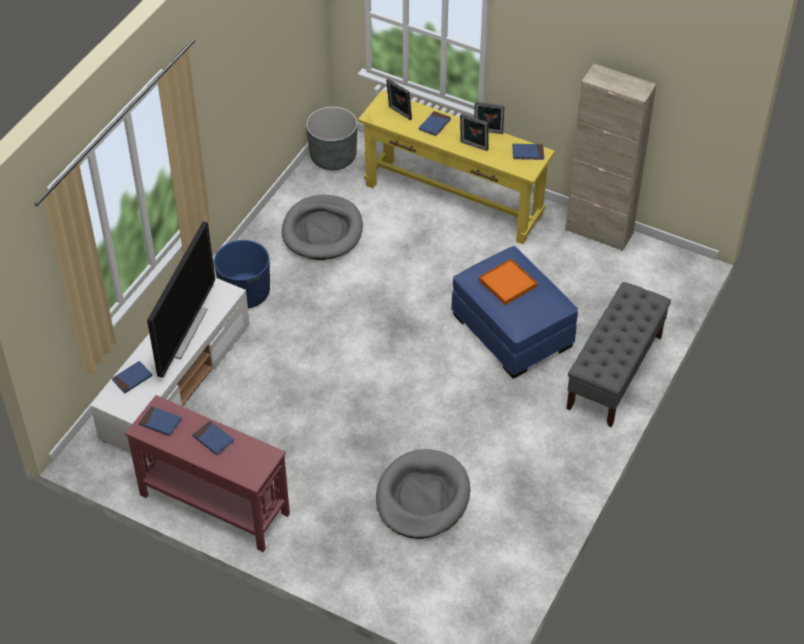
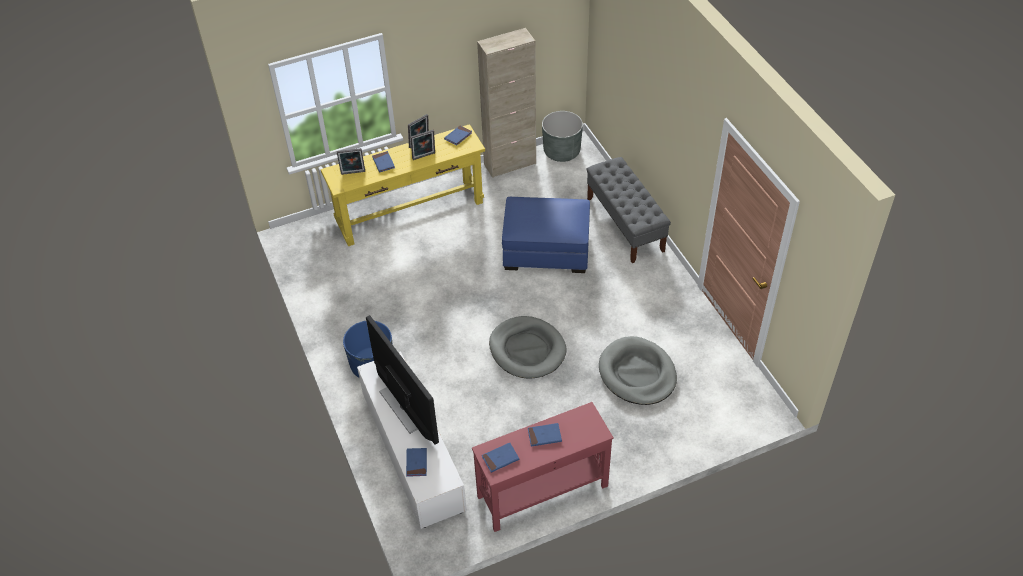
camera: 50 degrees left, 0 degrees up
(322, 231) = (362, 291): grey dog bed -> grey dog bed (527, 349)
(333, 157) = (303, 247): grey planter -> grey planter (561, 151)
(507, 283) = (539, 216): orange tray -> none

